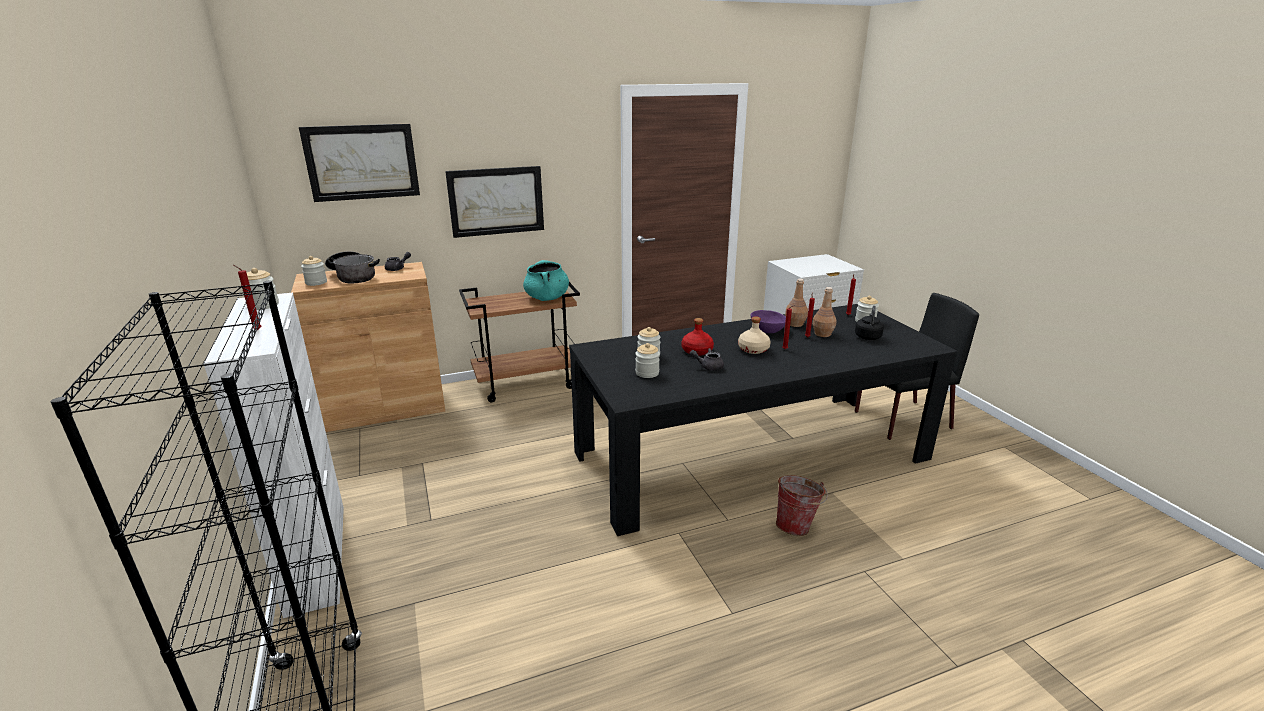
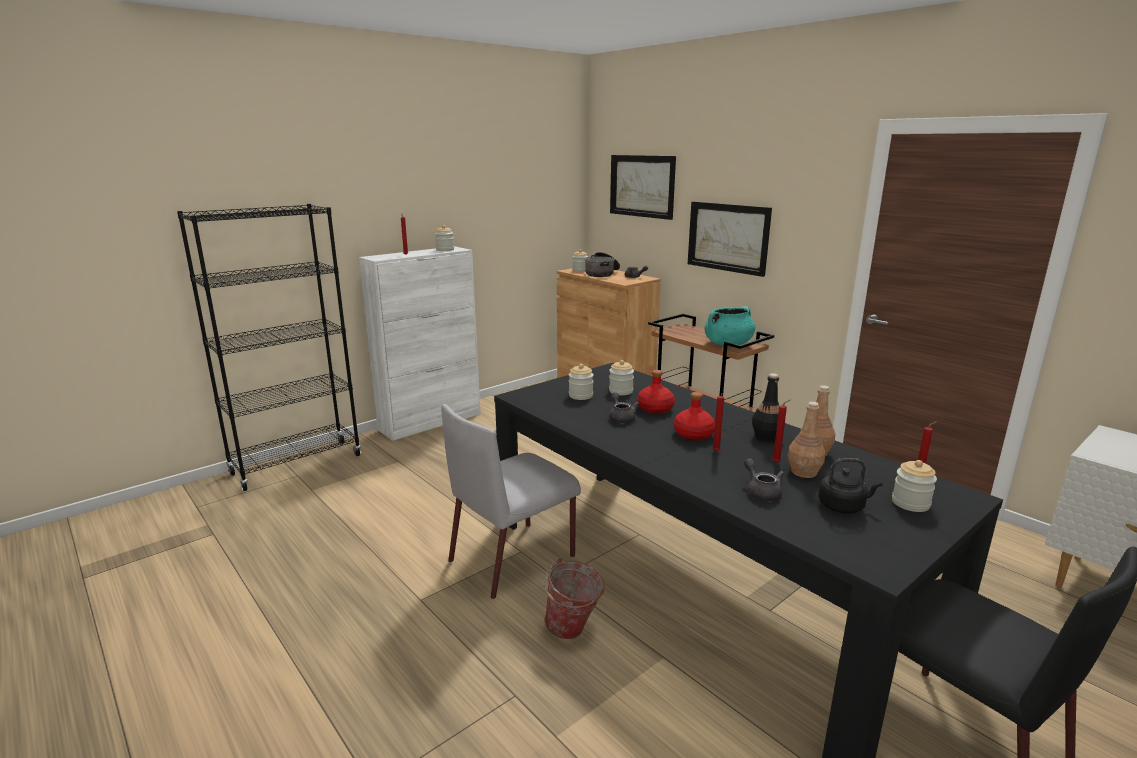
camera: 70 degrees right, 5 degrees down
(687, 539) = (514, 557): none -> grey chair
(753, 349) = (693, 434): beige bottle -> red bottle
(767, 330) = (766, 437): purple bowl -> black bottle
(847, 351) = (761, 492): none -> grey teapot

